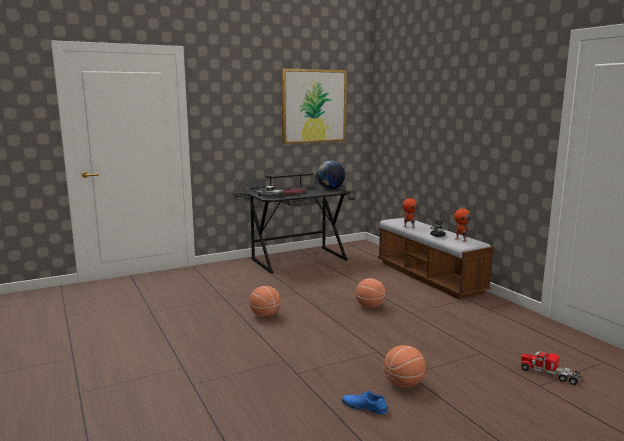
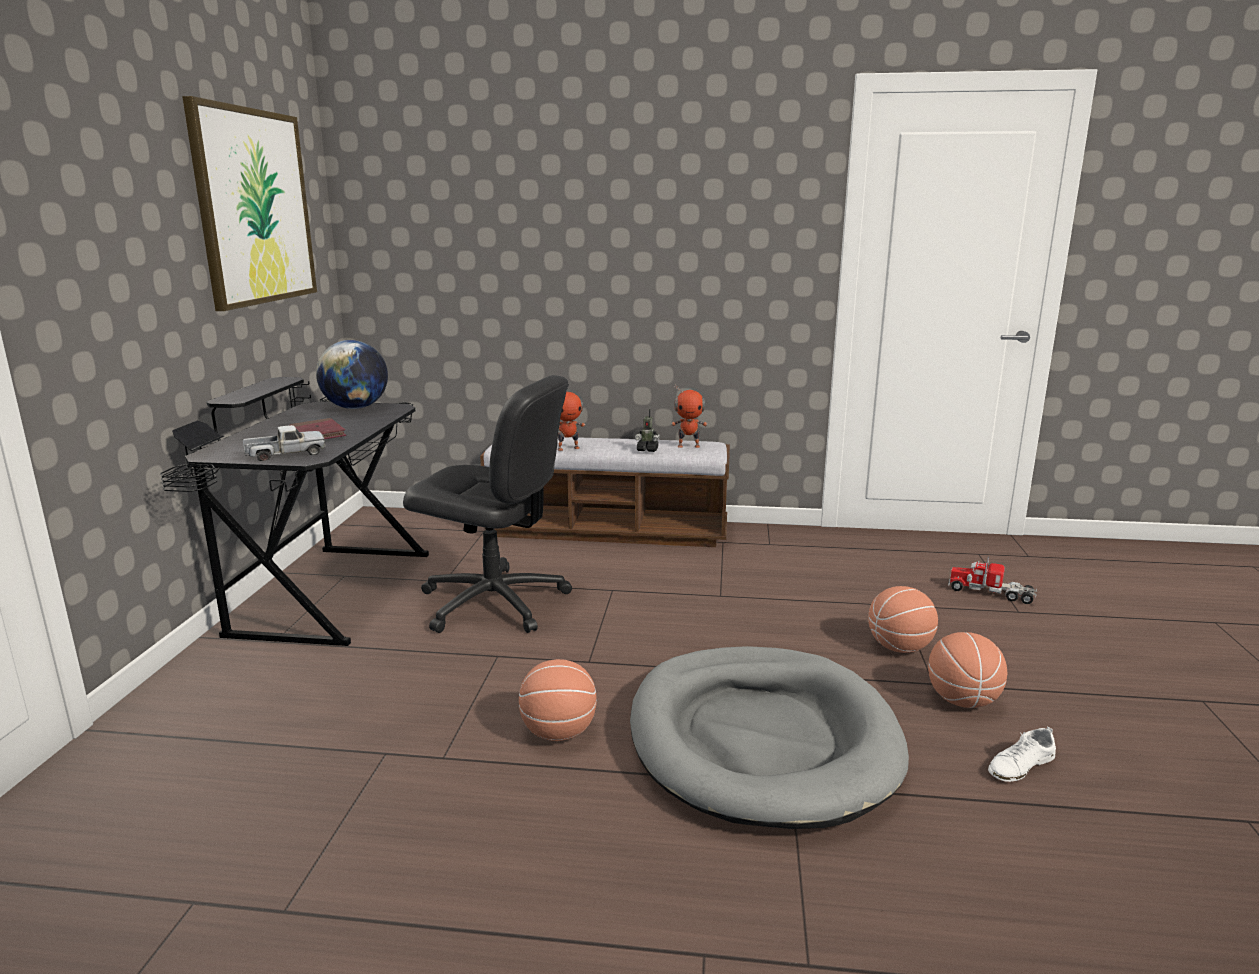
camera: 55 degrees left, 5 degrees up
(307, 348) = (761, 740): none -> grey dog bed
(331, 280) = (494, 602): none -> black office chair
(364, 407) = (1020, 765): blue shoe -> white shoe
(370, 307) = (657, 616): basketball -> basketball (899, 647)
(549, 374) = (991, 593): toy truck -> toy truck turned 45 degrees clockwise

